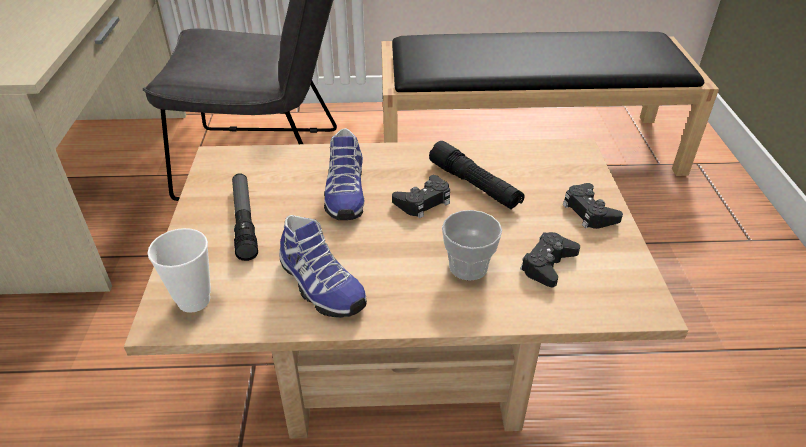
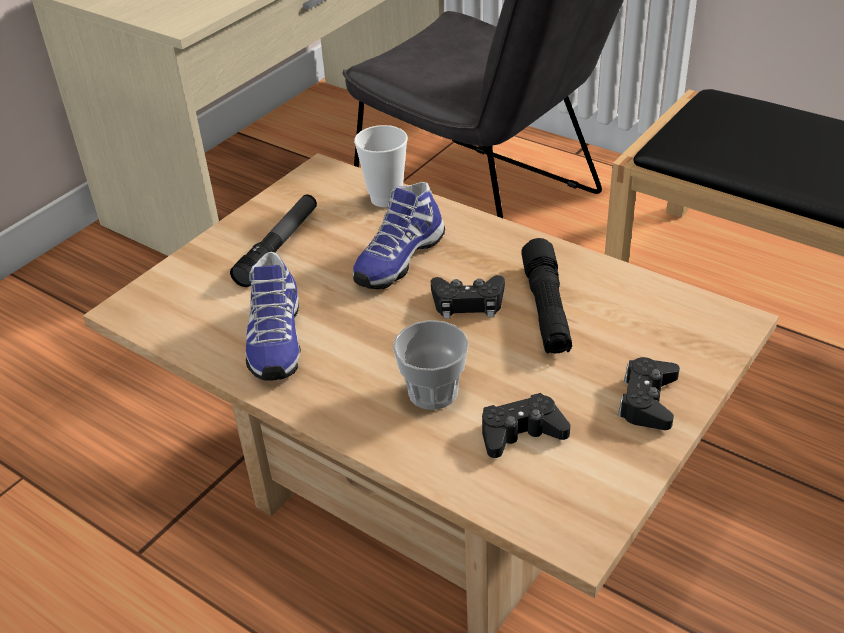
camera: 40 degrees right, 0 degrees up
(194, 300) = (165, 302): cup -> cup (385, 198)

